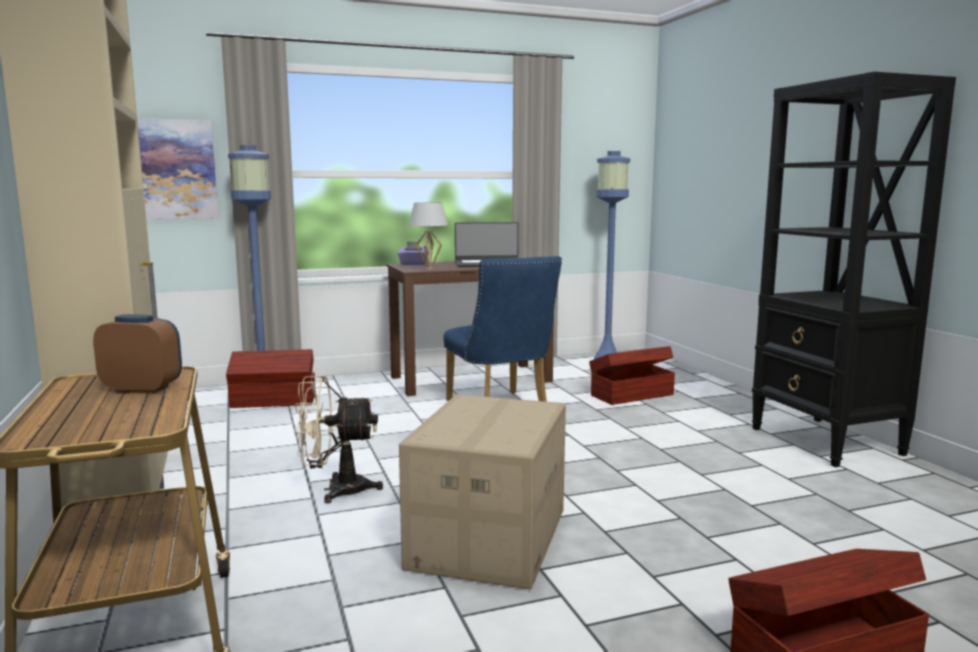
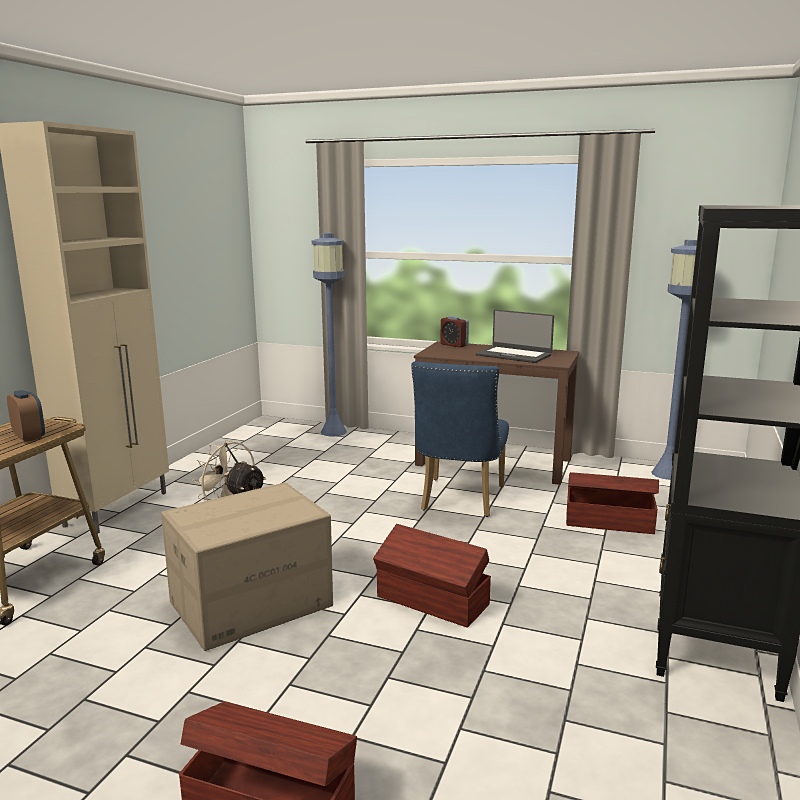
camera: 40 degrees right, 5 degrees up
(176, 169) = (290, 249): picture -> none
(274, 401) = (322, 445): brown storage box -> brown storage box (432, 601)
(413, 264) = (454, 345): purple tissue box -> alarm clock
(428, 268) = (446, 353): white table lamp -> none

